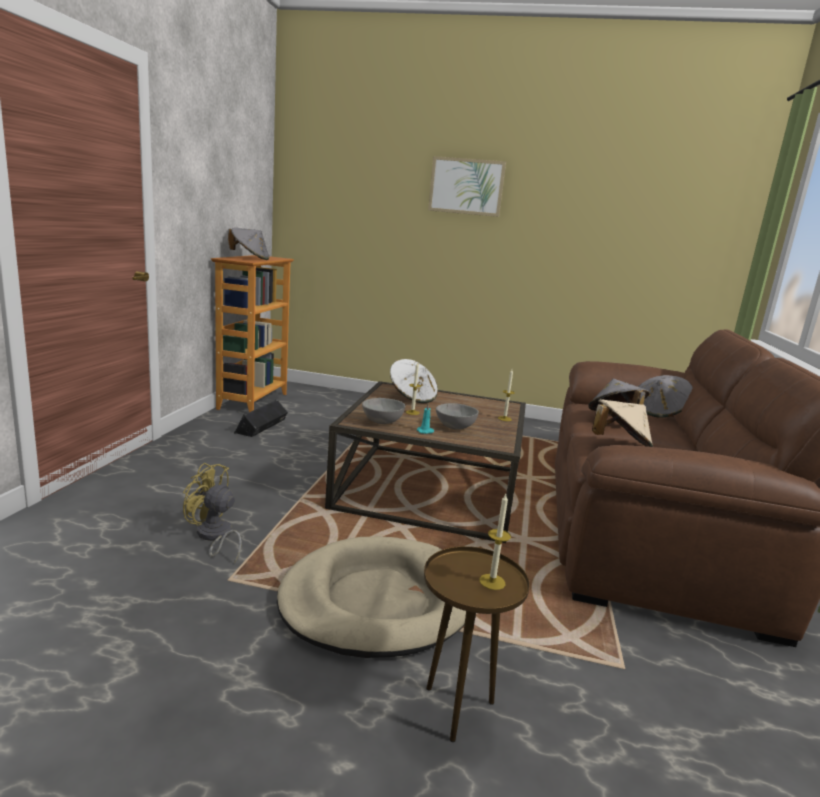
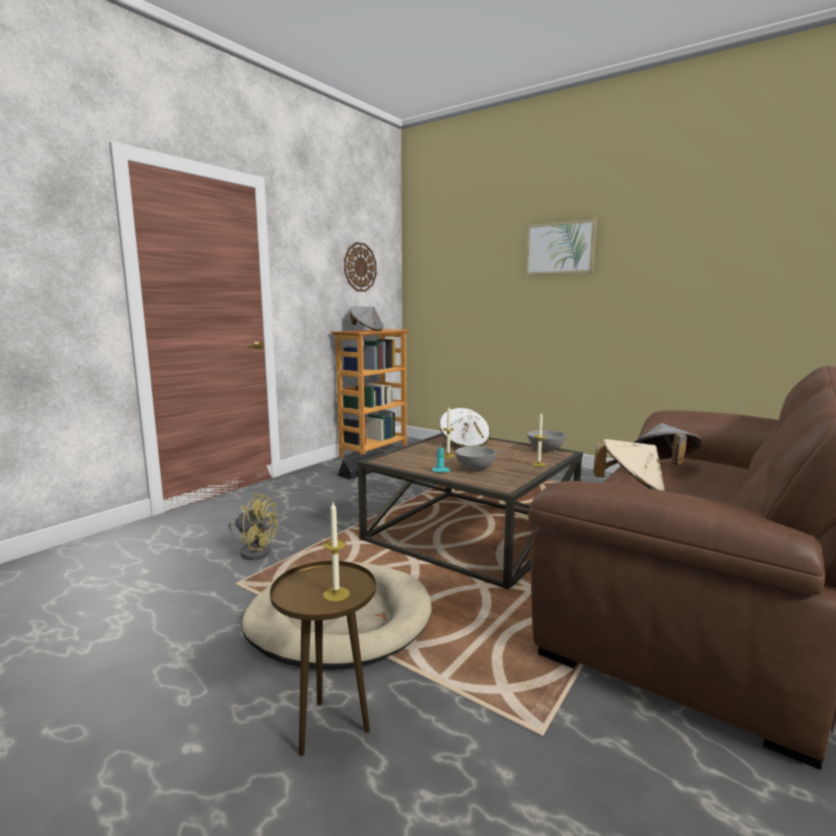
camera: 25 degrees right, 5 degrees down
(214, 537) = (254, 550): yellow fan -> yellow fan turned 150 degrees clockwise
(237, 179) = (360, 267): none -> wall clock
(382, 422) = (408, 462): grey bowl -> grey bowl (545, 450)
(659, 412) = (733, 464): grey hat -> none

